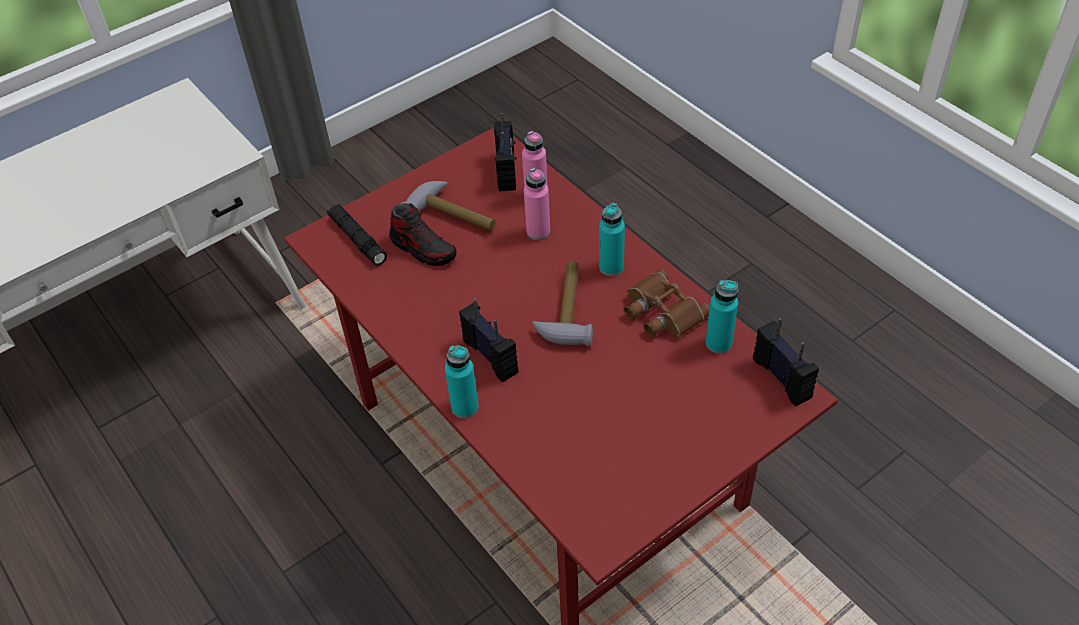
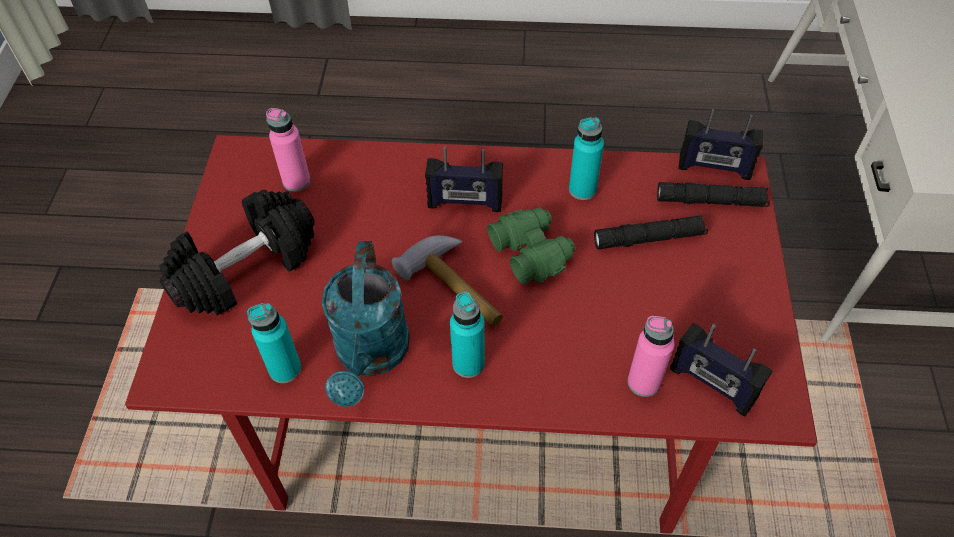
camera: 130 degrees right, 5 degrees up
(423, 249) = (649, 238): shoe -> black flashlight
(454, 214) = (679, 292): hammer -> none
(465, 407) = (434, 157): turquoise bottle -> turquoise bottle (582, 189)
(496, 294) = (531, 252): none -> green binoculars
(538, 232) = (582, 341): pink bottle -> pink bottle (296, 181)
(660, 312) = (370, 356): brown binoculars -> turquoise watering can
(683, 429) = (246, 268): none -> black dumbbell
(782, 377) = (194, 383): radio -> radio (714, 168)

